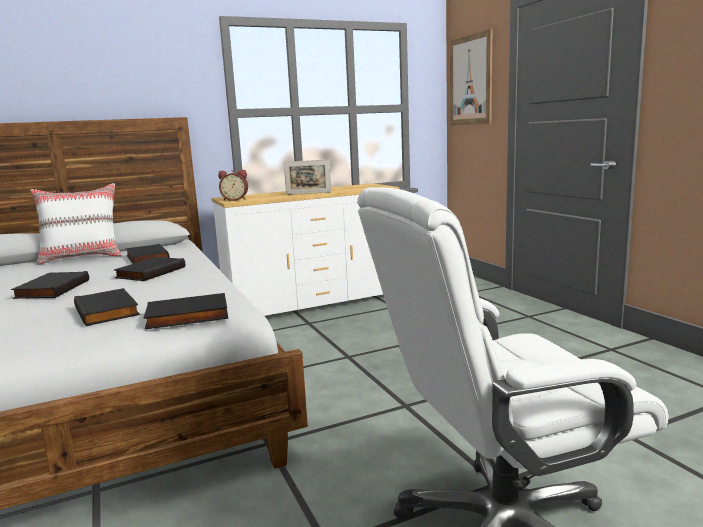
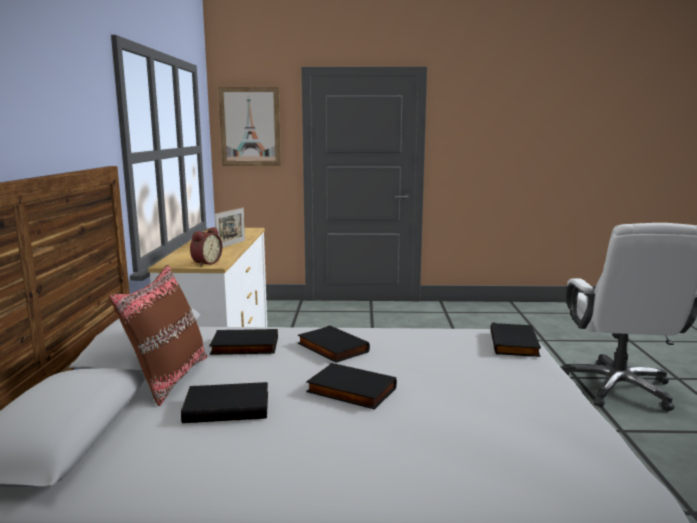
camera: 65 degrees left, 0 degrees up
(82, 258) = (168, 378): white pillow -> brown pillow
(108, 311) = (470, 368): black book -> black book (228, 406)

